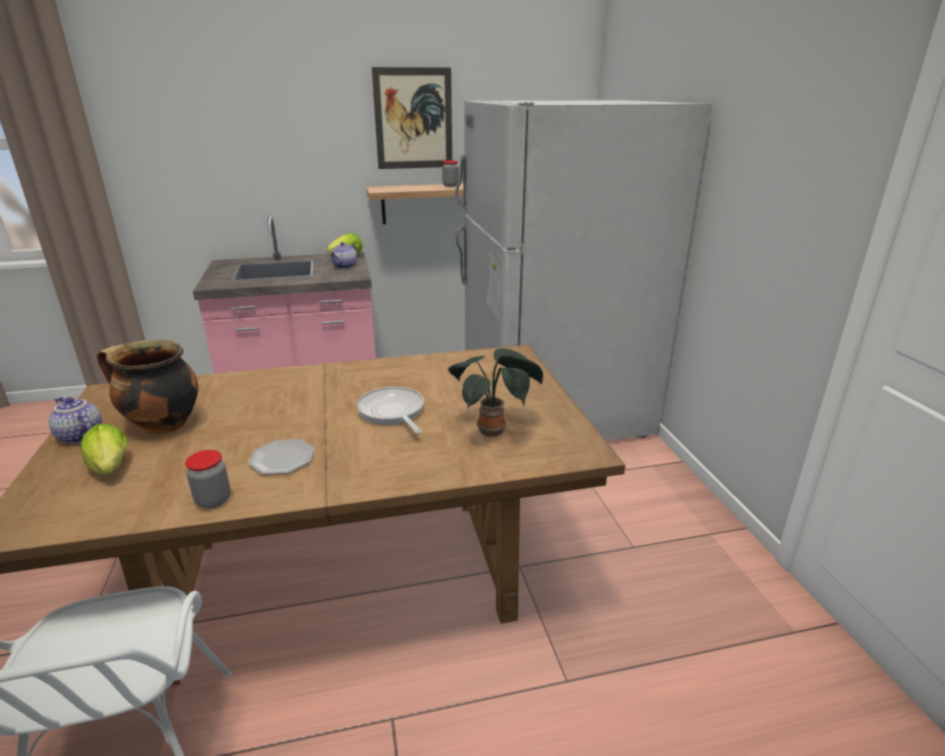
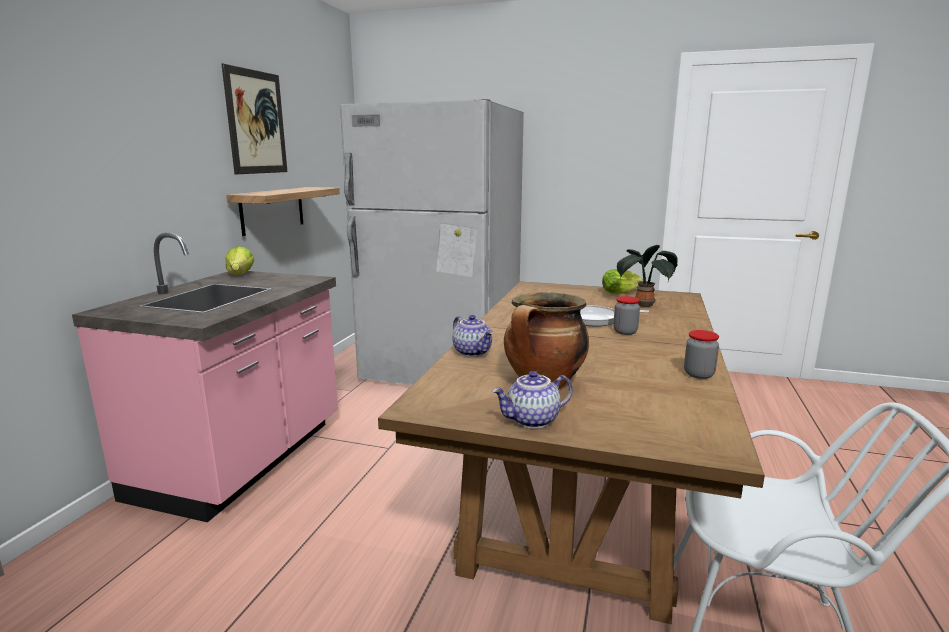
camera: 60 degrees left, 10 degrees down
(111, 469) = (623, 407): lettuce -> lettuce (621, 293)
(283, 459) = (646, 351): plate -> none
(345, 266) = (271, 278): teapot -> teapot (473, 352)
(450, 185) = (298, 189): jar -> jar (625, 332)

